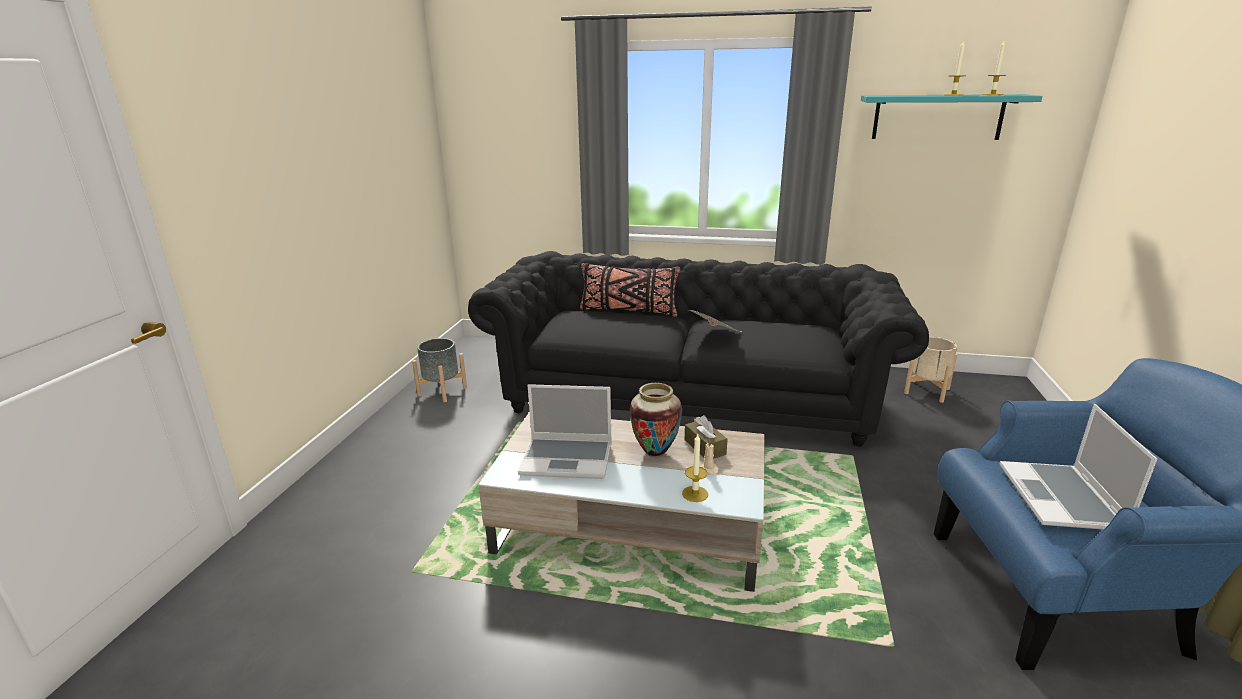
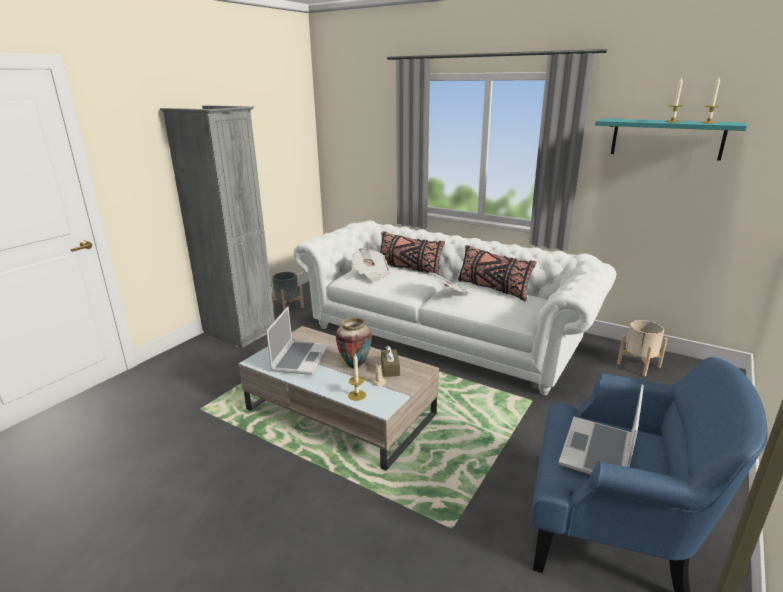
camera: 20 degrees right, 0 degrees up
(393, 438) = (240, 331): none -> grey cabinet
(568, 459) = (300, 358): laptop -> laptop turned 105 degrees counterclockwise
(588, 324) = (370, 274): none -> newspaper
(688, 395) = (444, 336): black sofa -> white sofa
(759, 322) = (492, 289): none -> black pillow

